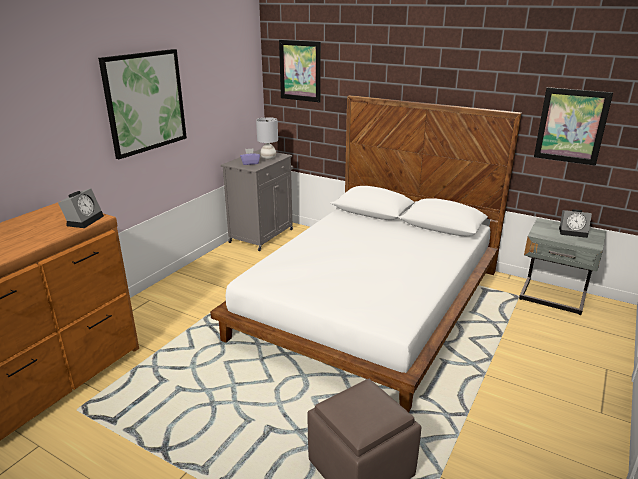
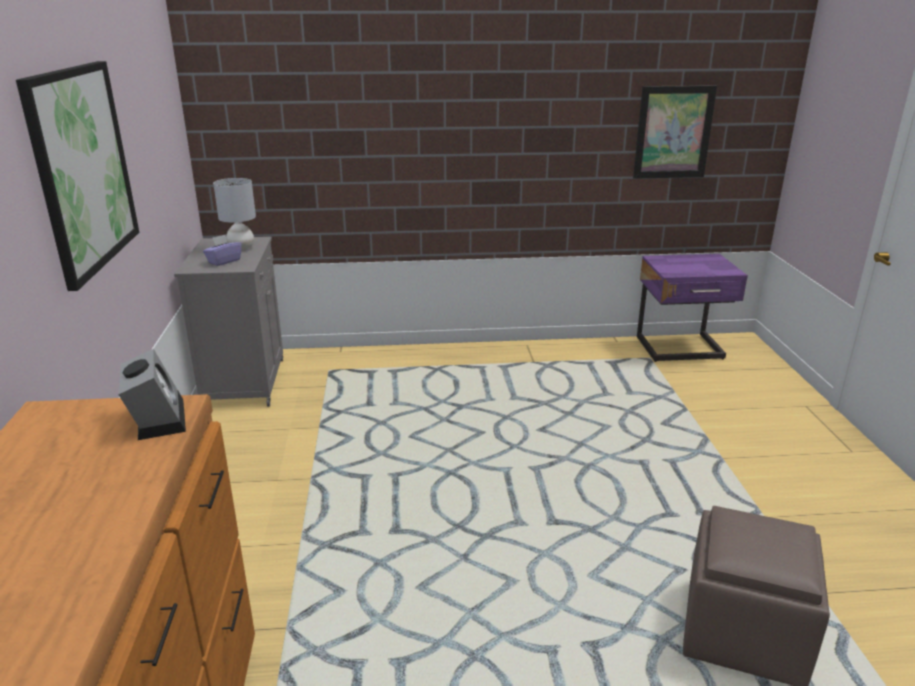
camera: 35 degrees left, 0 degrees up
(300, 71) = (262, 94): picture -> none
(370, 303) = (510, 424): white bed -> none
(552, 298) = (681, 349): grey nightstand -> purple nightstand
(573, 232) = (697, 262): alarm clock -> none

